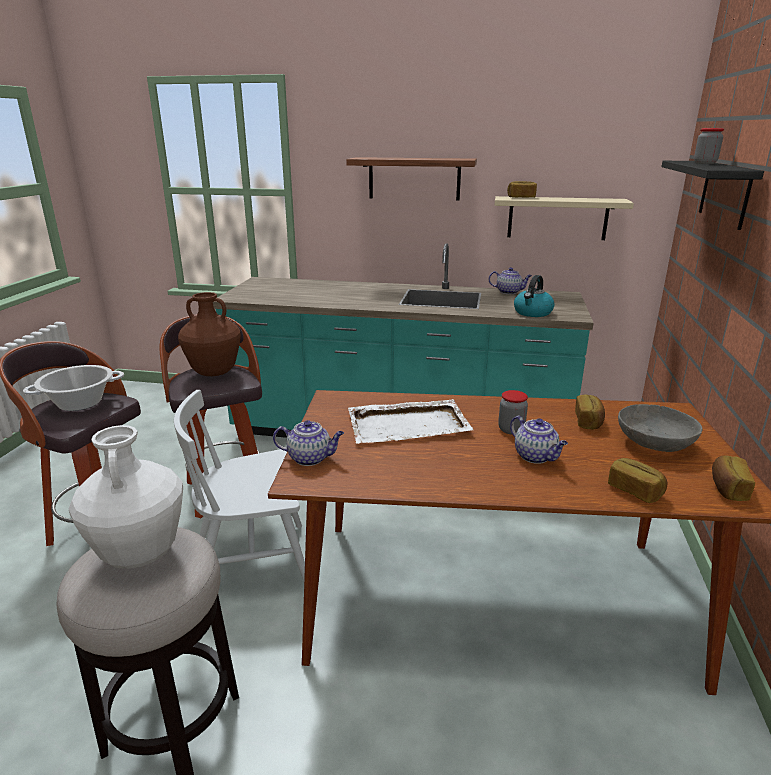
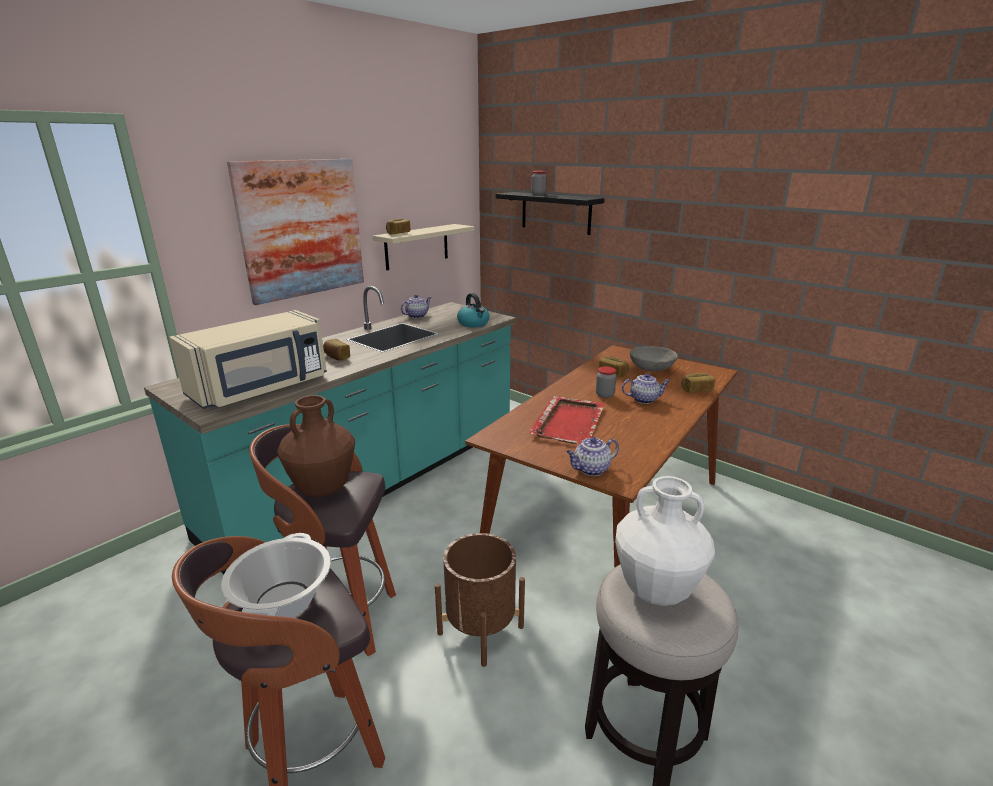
camera: 60 degrees left, 0 degrees up
(253, 563) = (480, 630): white chair -> brown planter
(281, 296) = (261, 388): none -> beige microwave
(310, 458) = (591, 470): teapot -> teapot turned 150 degrees counterclockwise
(409, 425) = (569, 422): white tray -> red tray
(414, 178) = (302, 229): shelf -> picture
(727, 488) = (706, 371): bread -> bread (336, 357)

